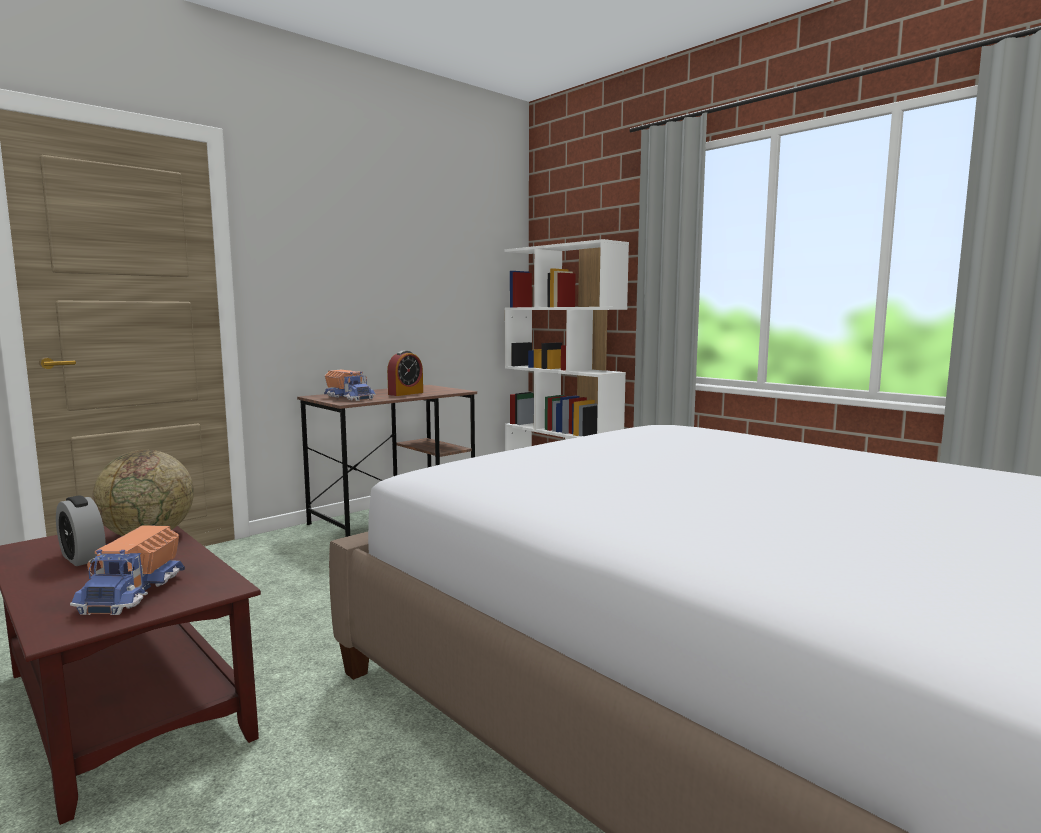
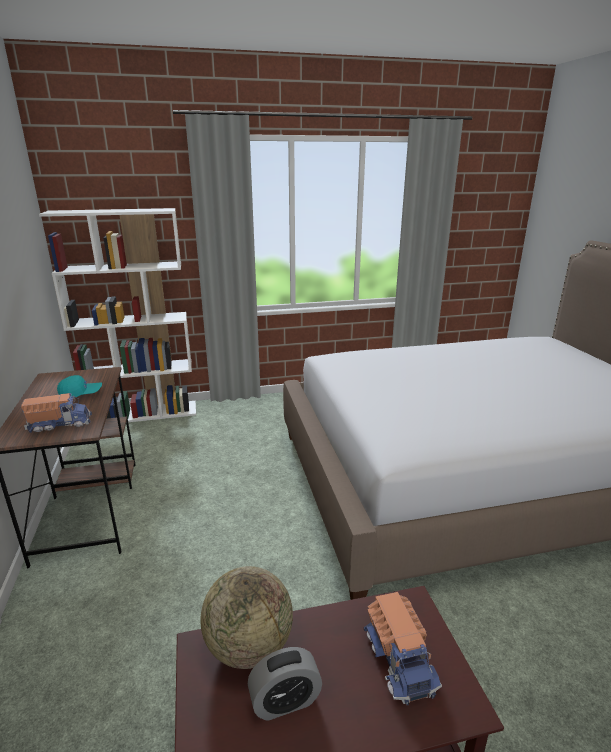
camera: 60 degrees left, 15 degrees up
(134, 592) = (400, 658): toy truck -> toy truck turned 45 degrees clockwise
(405, 393) = (81, 395): alarm clock -> turquoise cap

